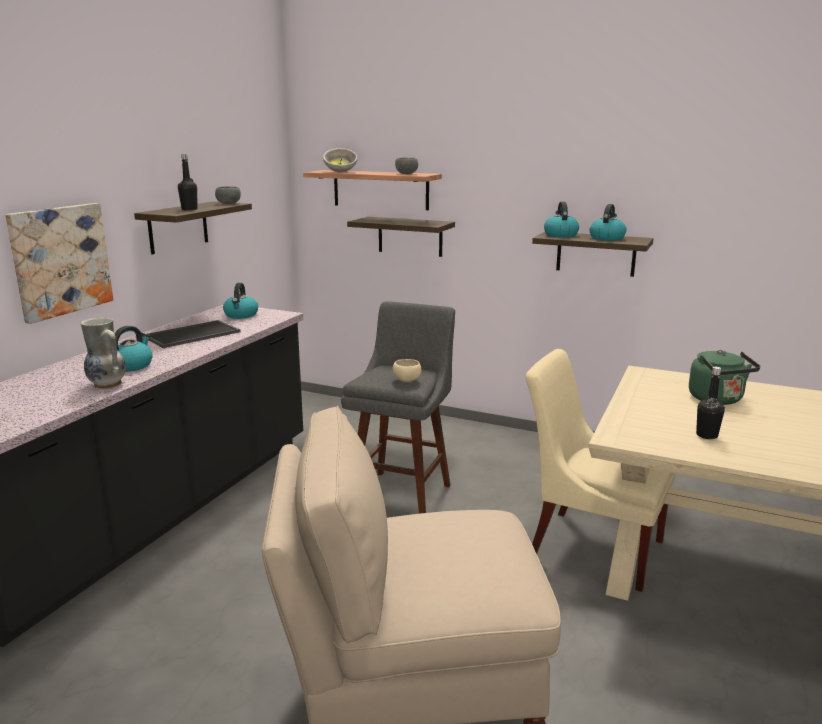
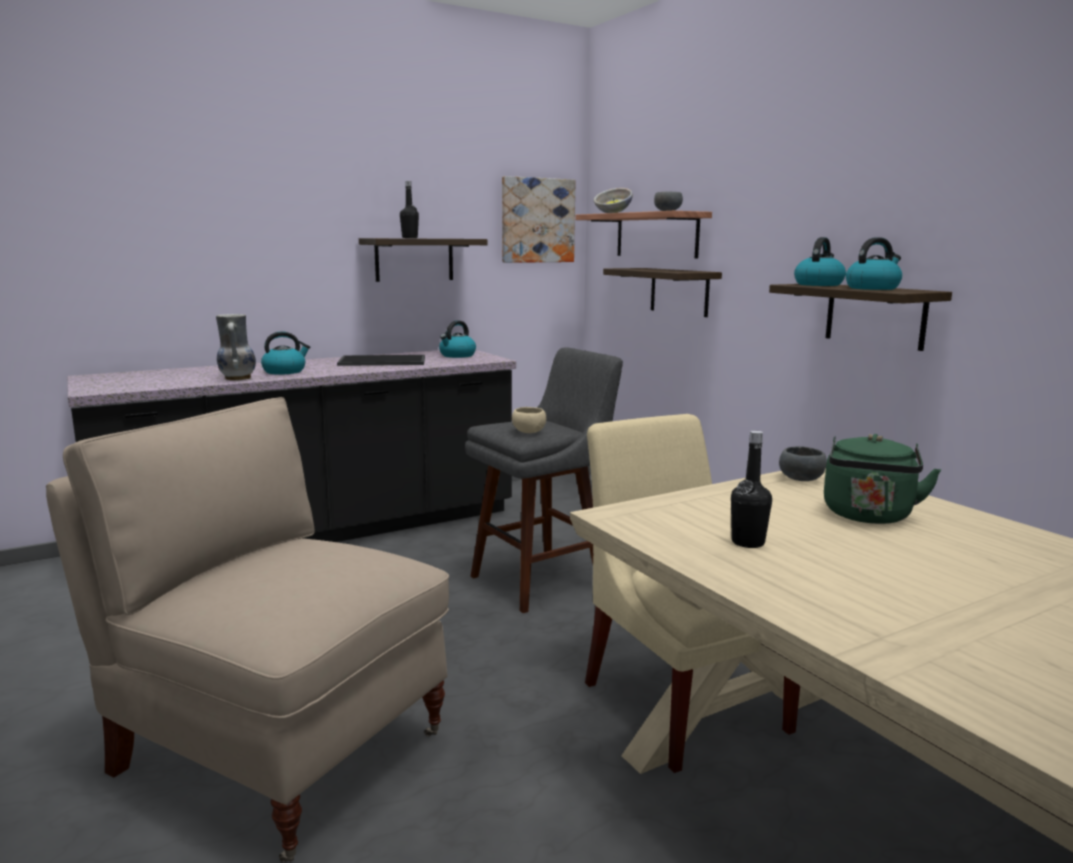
camera: 35 degrees right, 5 degrees down
(60, 260) = (267, 271): picture -> picture (537, 220)
(229, 204) = (464, 238): grey bowl -> grey bowl (802, 480)

